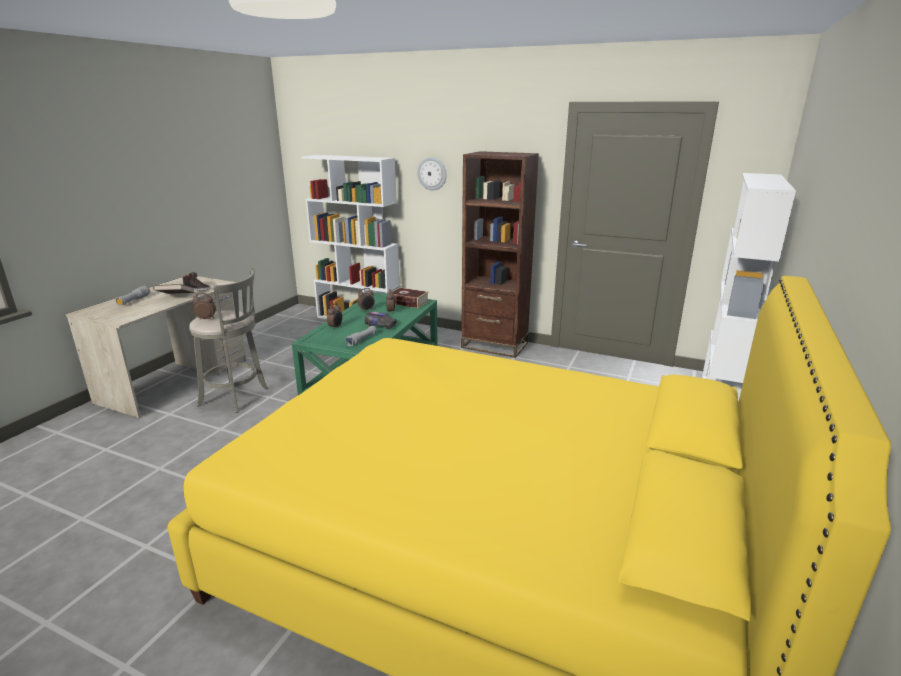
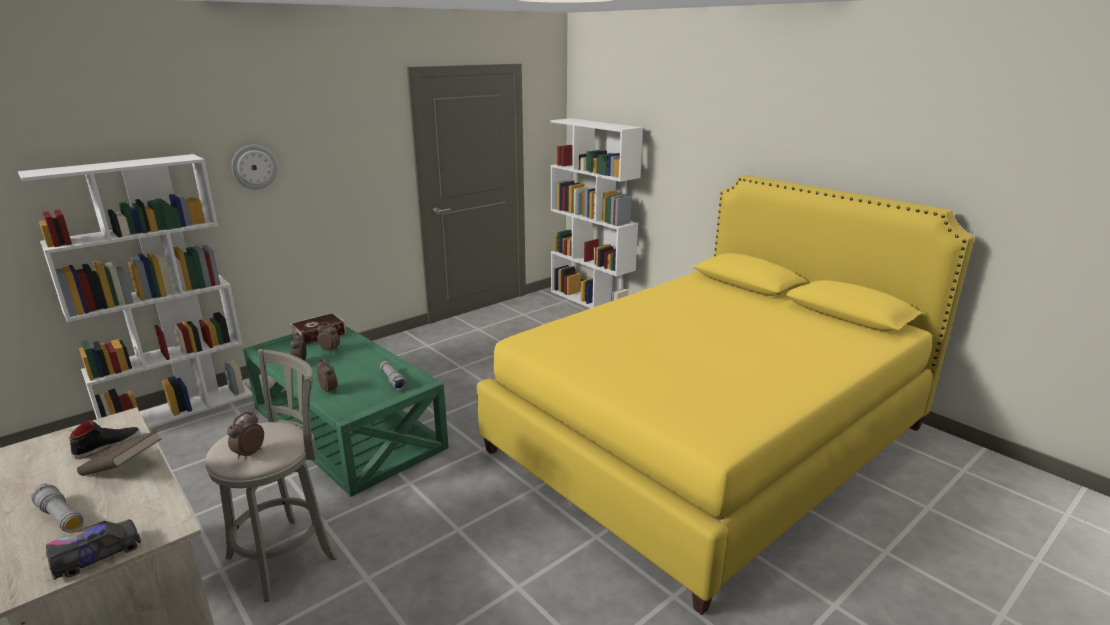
camera: 65 degrees left, 0 degrees up
(380, 325) = (367, 362): toy truck -> toy truck (97, 556)
(494, 345) = (390, 347): brown bookcase -> none

